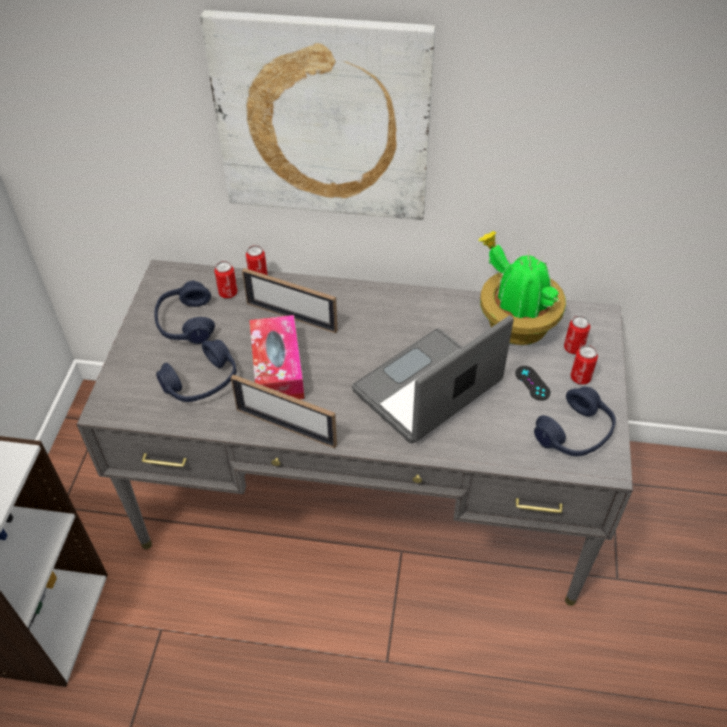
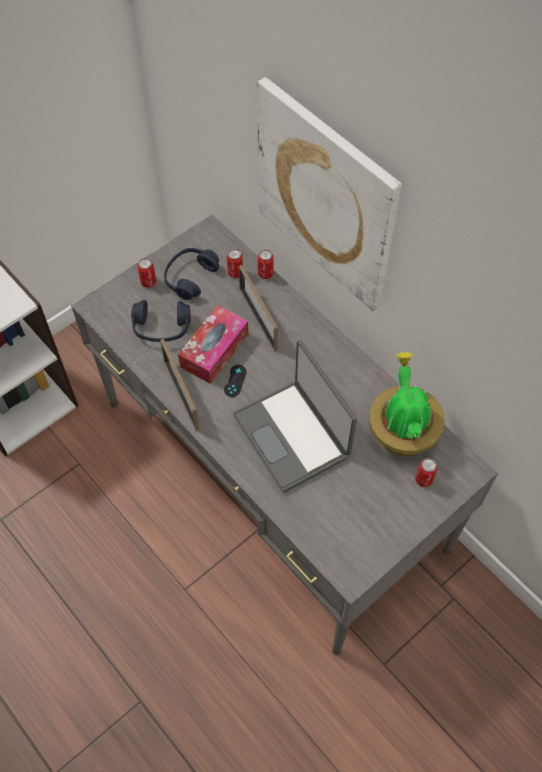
camera: 40 degrees right, 10 degrees up
(428, 389) = (293, 435): laptop -> laptop turned 120 degrees counterclockwise
(532, 383) = (366, 483): black game controller -> black game controller (235, 381)
(575, 433) = (355, 538): blue headphones -> none
(580, 378) = (403, 504): can -> can (148, 282)

